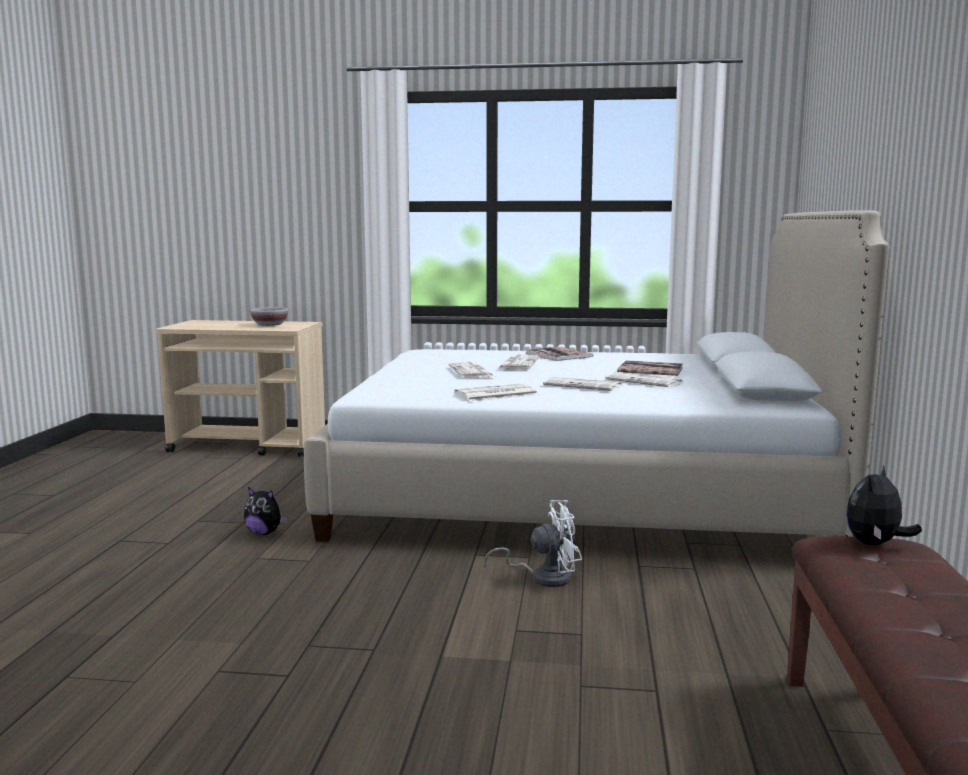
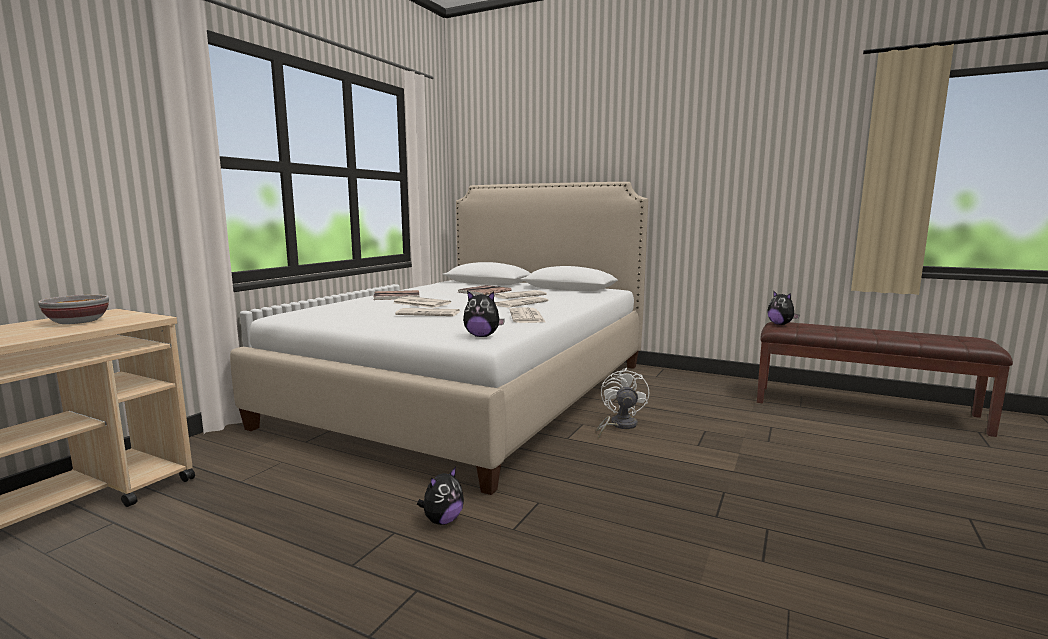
camera: 70 degrees left, 0 degrees up
(380, 393) = (482, 336): none -> plush toy

